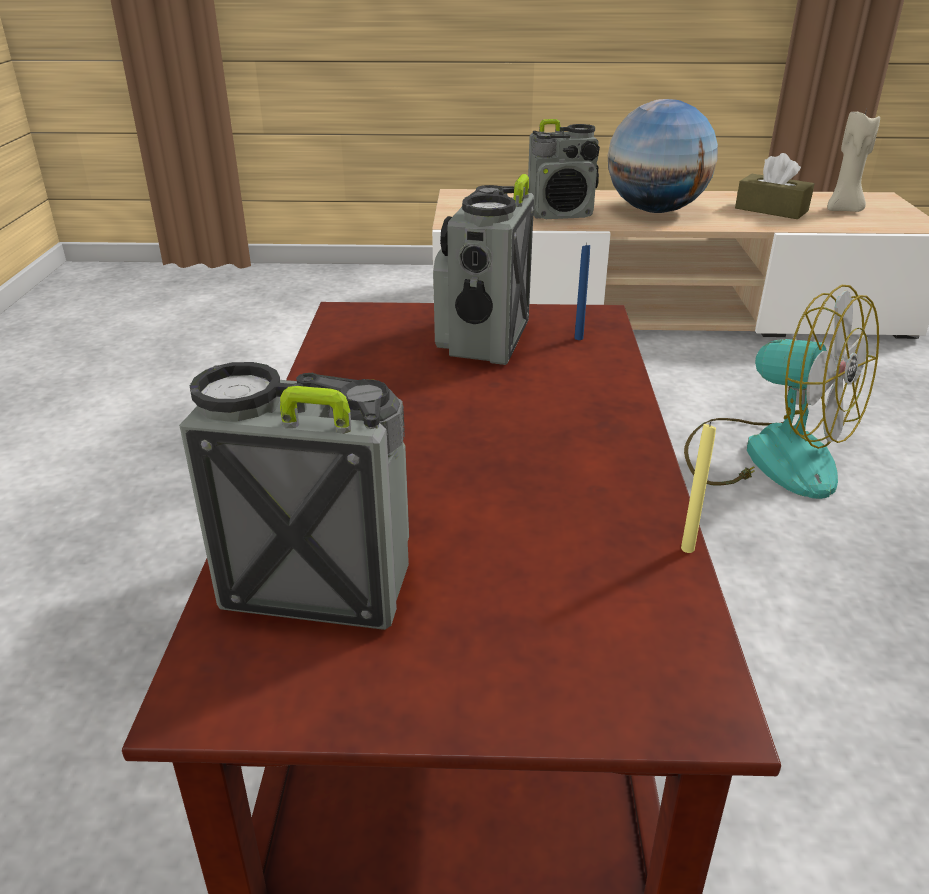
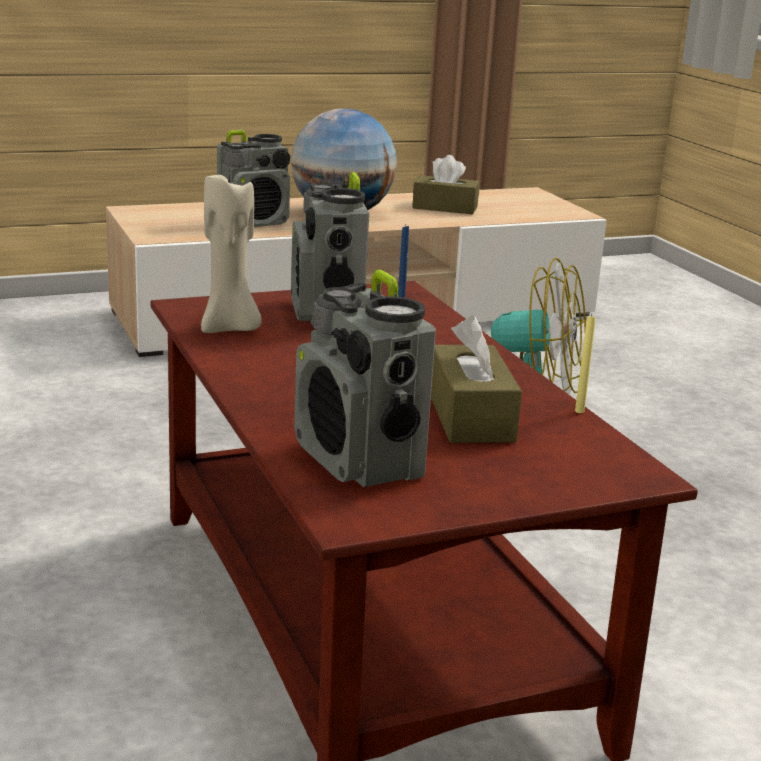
camera: 25 degrees left, 10 degrees down
(317, 583) = (359, 461): radio -> radio turned 105 degrees counterclockwise
(526, 530) = (470, 417): none -> brown tissue box
(843, 210) = (505, 204): beige candle -> beige candle (230, 328)

